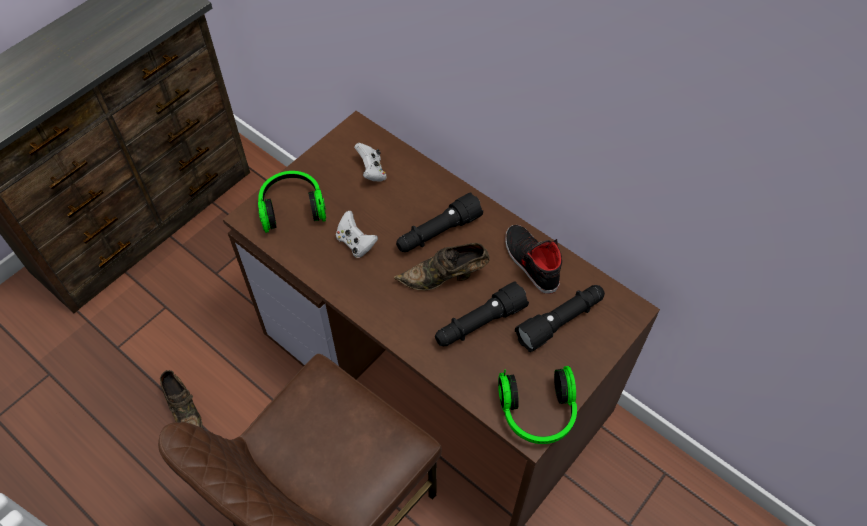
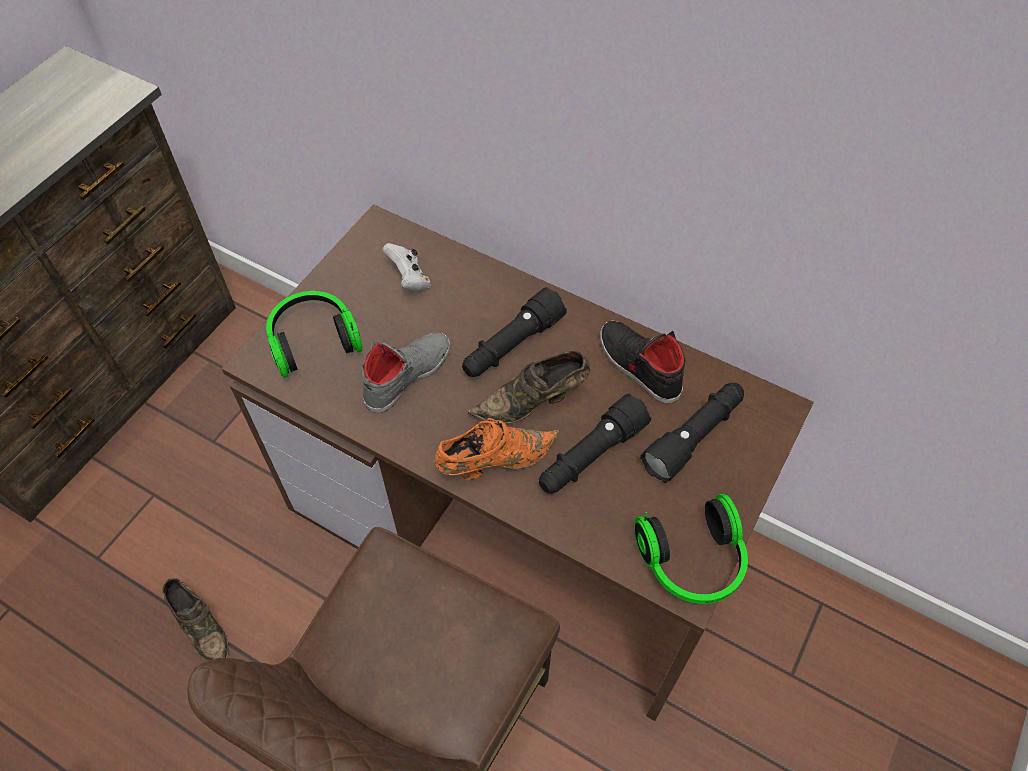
camera: 10 degrees left, 0 degrees up
(356, 243) = (407, 374): white game controller -> grey shoe
(406, 317) = (493, 461): none -> orange shoe

